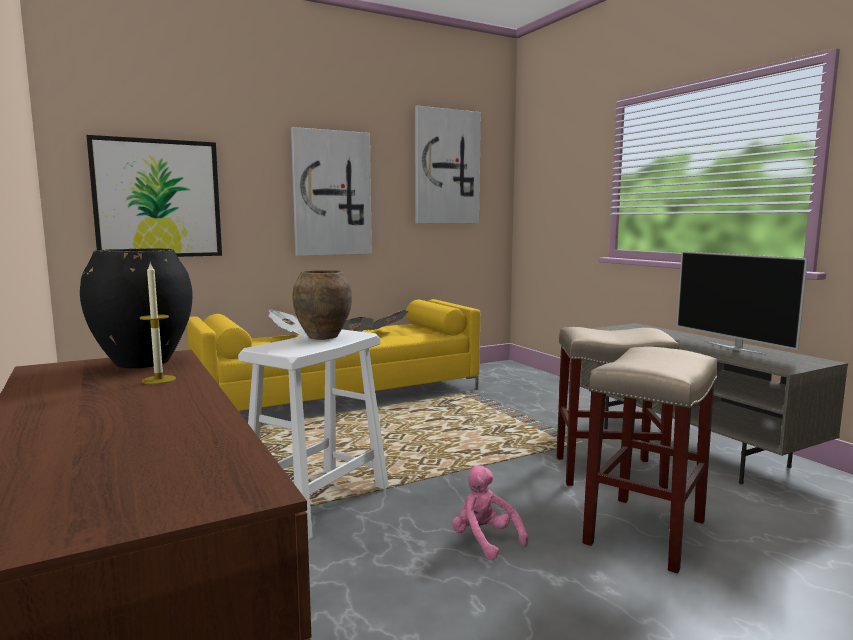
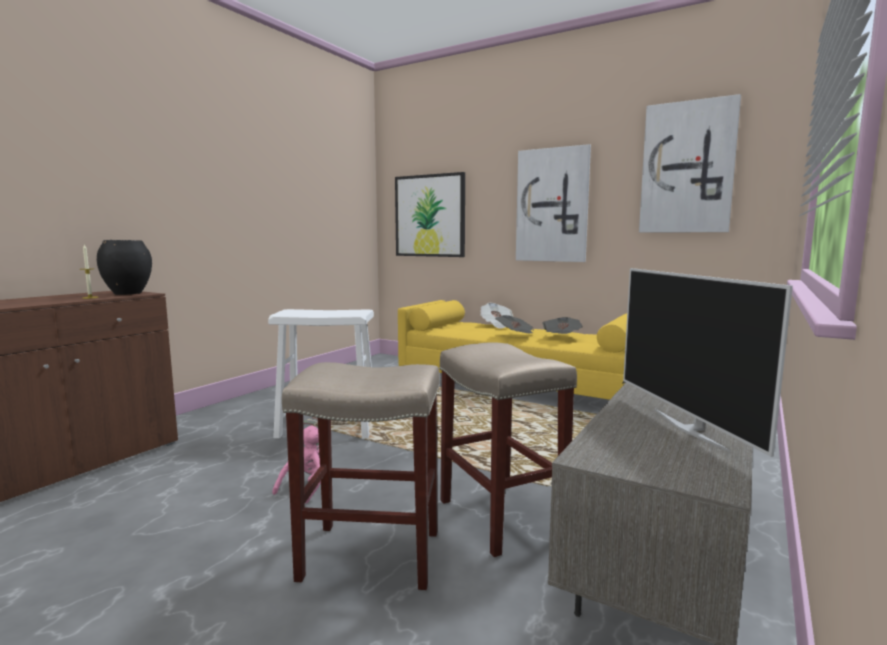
camera: 60 degrees right, 0 degrees up
(322, 337) = (337, 312): brown vase -> none
(734, 348) = (690, 428): television -> television turned 45 degrees counterclockwise

